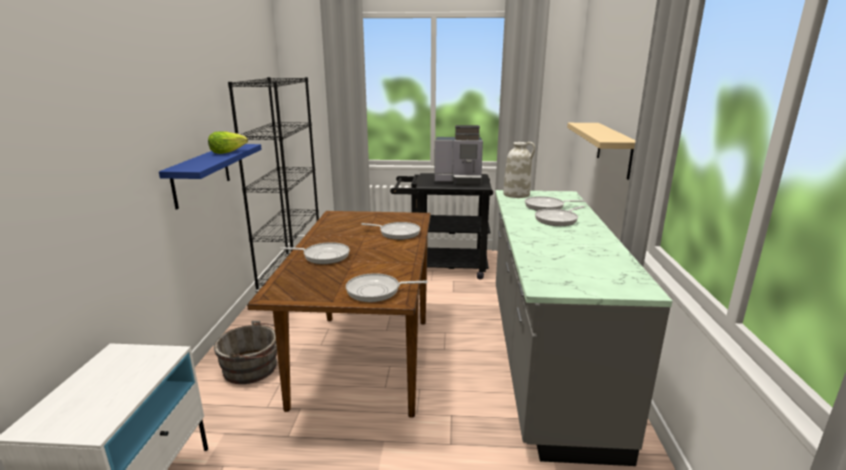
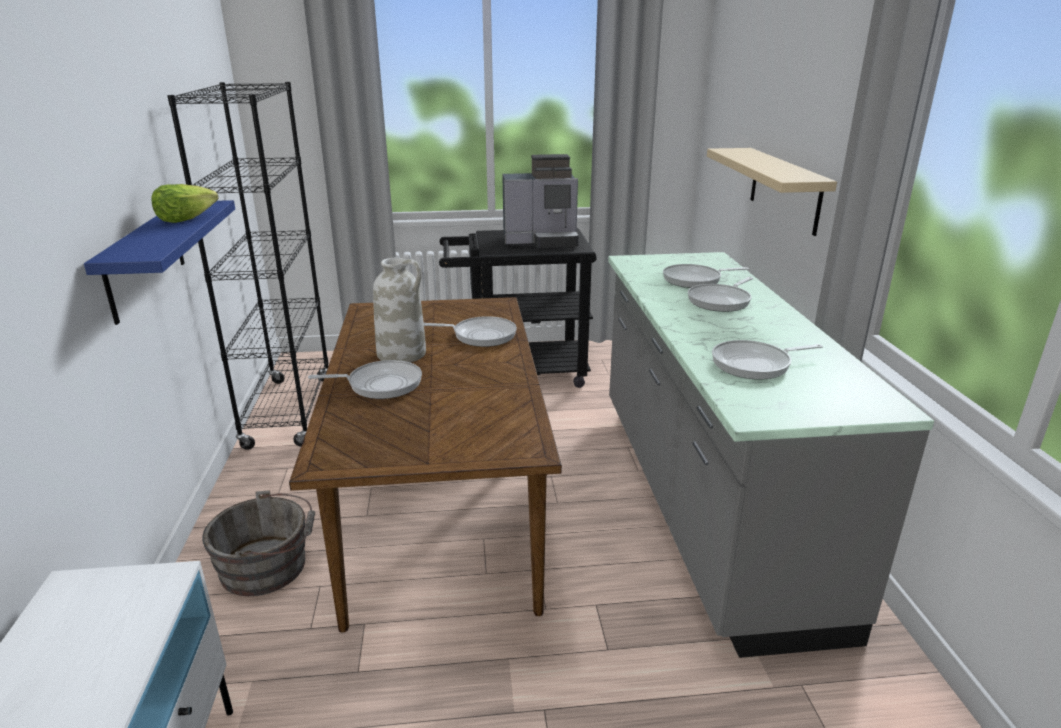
camera: 10 degrees left, 5 degrees up
(376, 291) = (491, 439): frying pan -> frying pan (755, 364)
(517, 194) = (643, 262): white vase -> white vase (402, 354)

